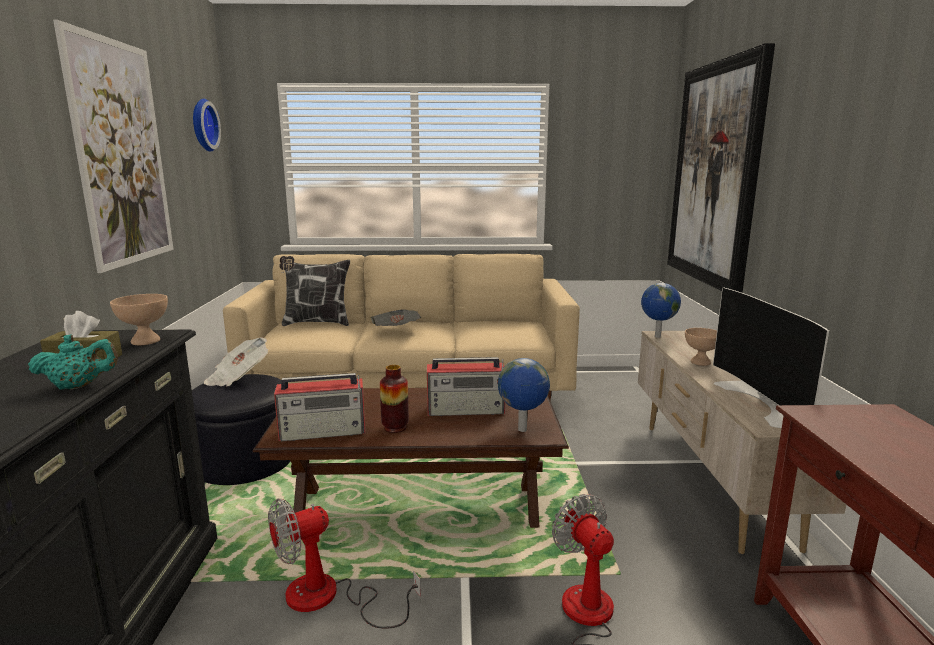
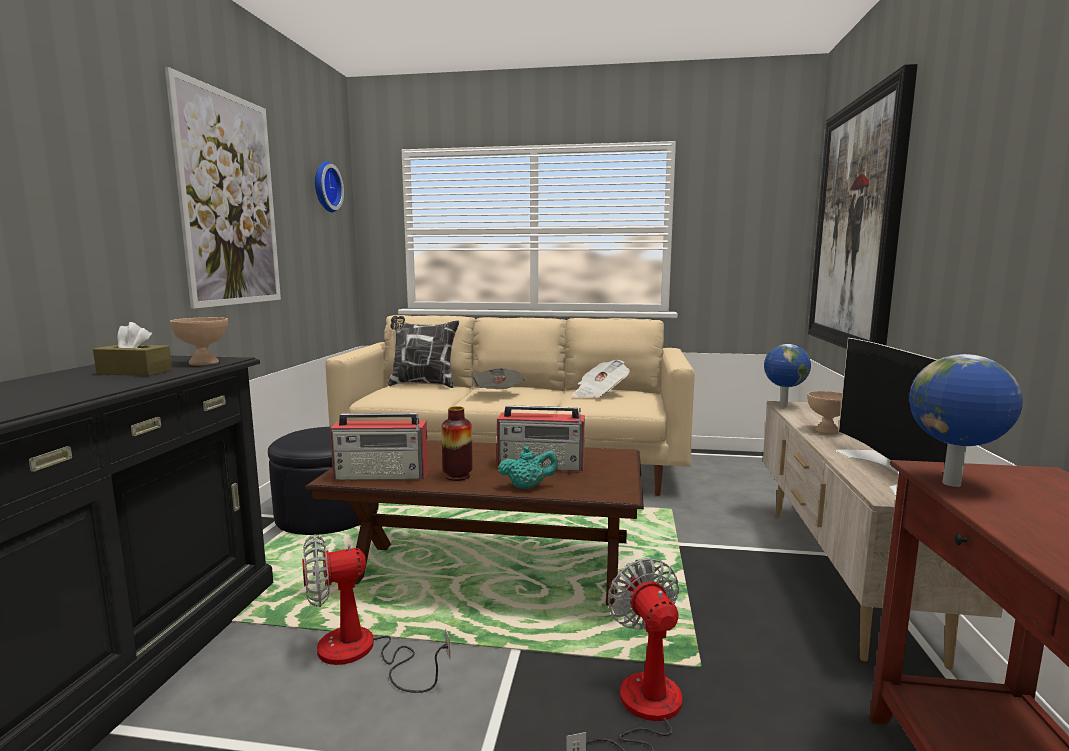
camera: 10 degrees right, 5 degrees down
(79, 386) = (107, 388): turquoise teapot -> turquoise teapot (528, 486)
(238, 378) = (328, 428): newspaper -> newspaper (599, 394)
(522, 430) = (595, 487): globe -> globe (952, 484)

